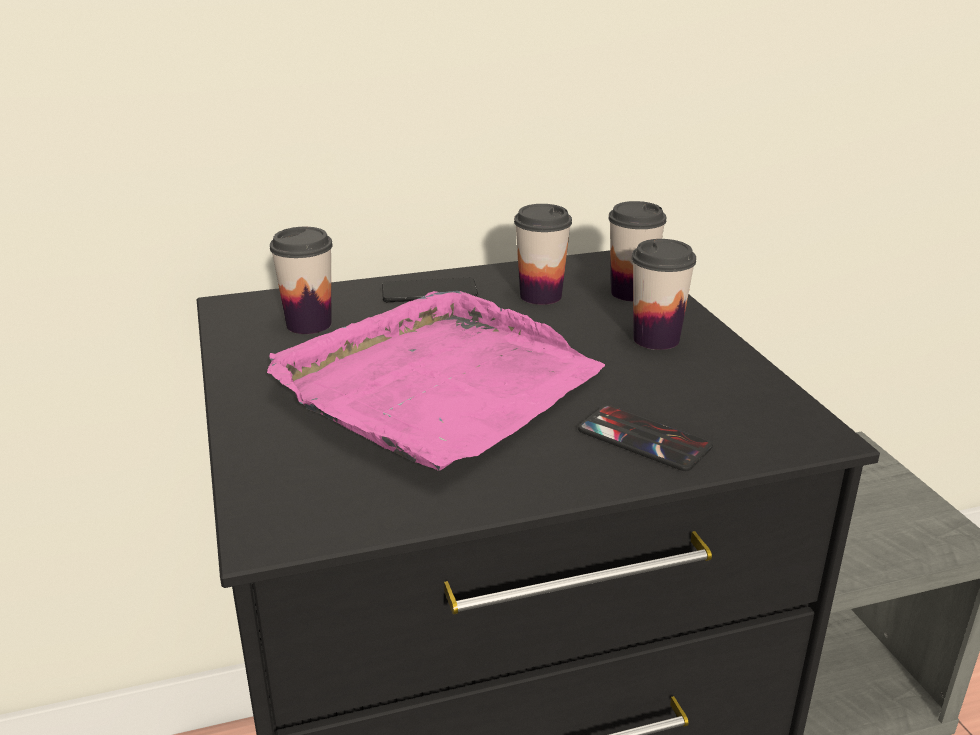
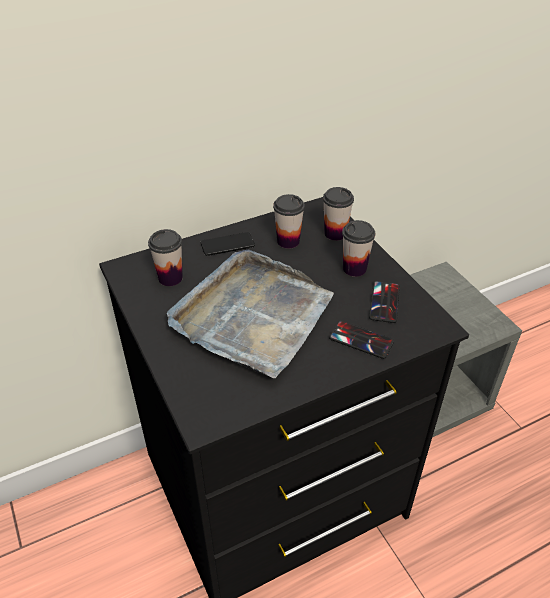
camera: 10 degrees left, 15 degrees up
(437, 385) = (252, 316): pink tray -> grey tray
(705, 389) = (384, 302): none -> phone

